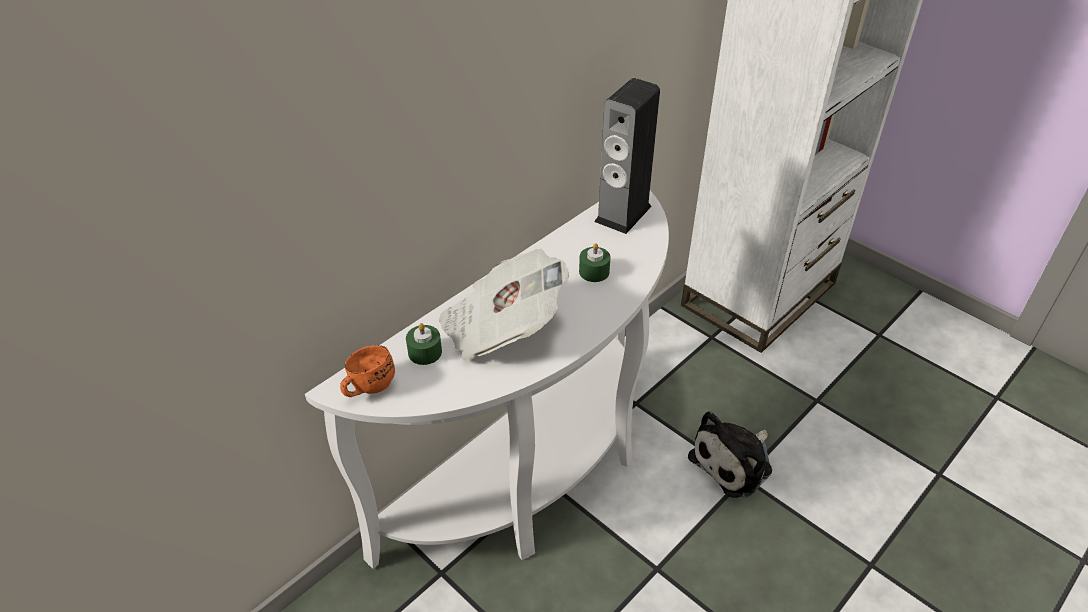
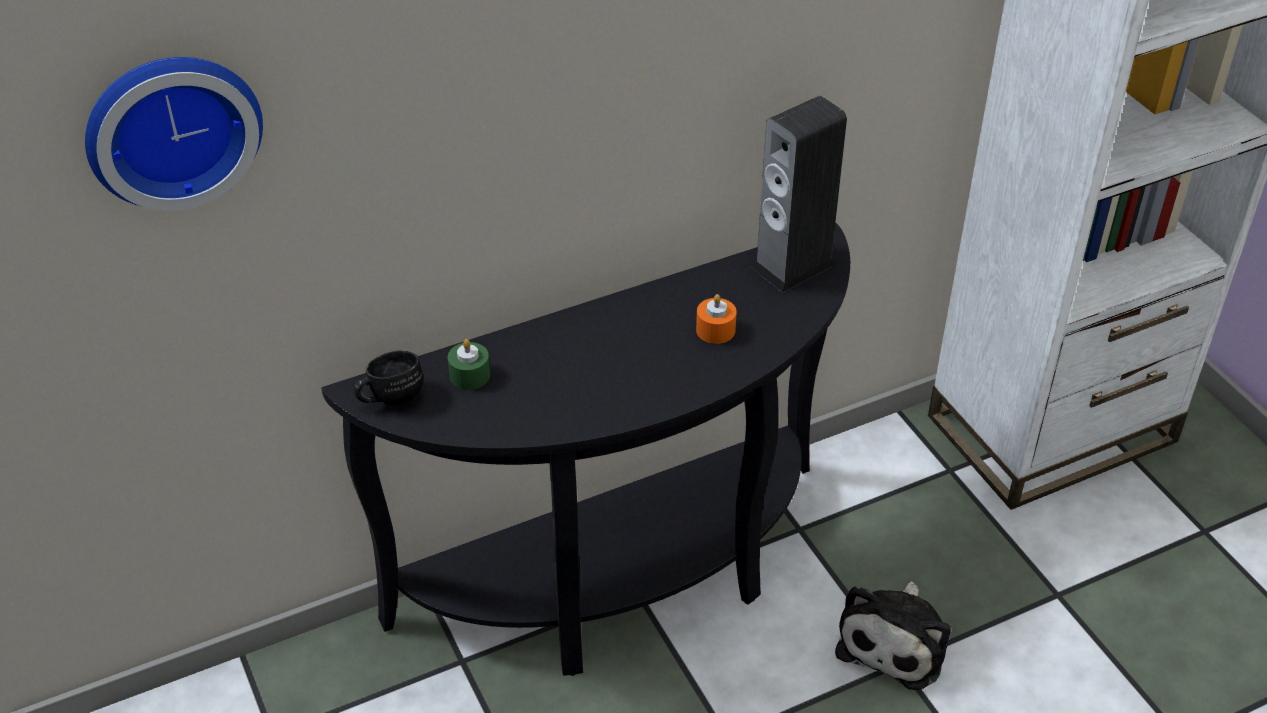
camera: 20 degrees right, 0 degrees up
(141, 182) = (171, 126): none -> wall clock
(367, 387) = (389, 397): orange mug -> black mug
(501, 327) = (570, 369): newspaper -> none
(537, 475) = (627, 582): white console table -> black console table
(594, 272) = (715, 330): green candle -> orange candle
(734, 462) = (896, 641): plush toy -> plush toy turned 45 degrees counterclockwise

